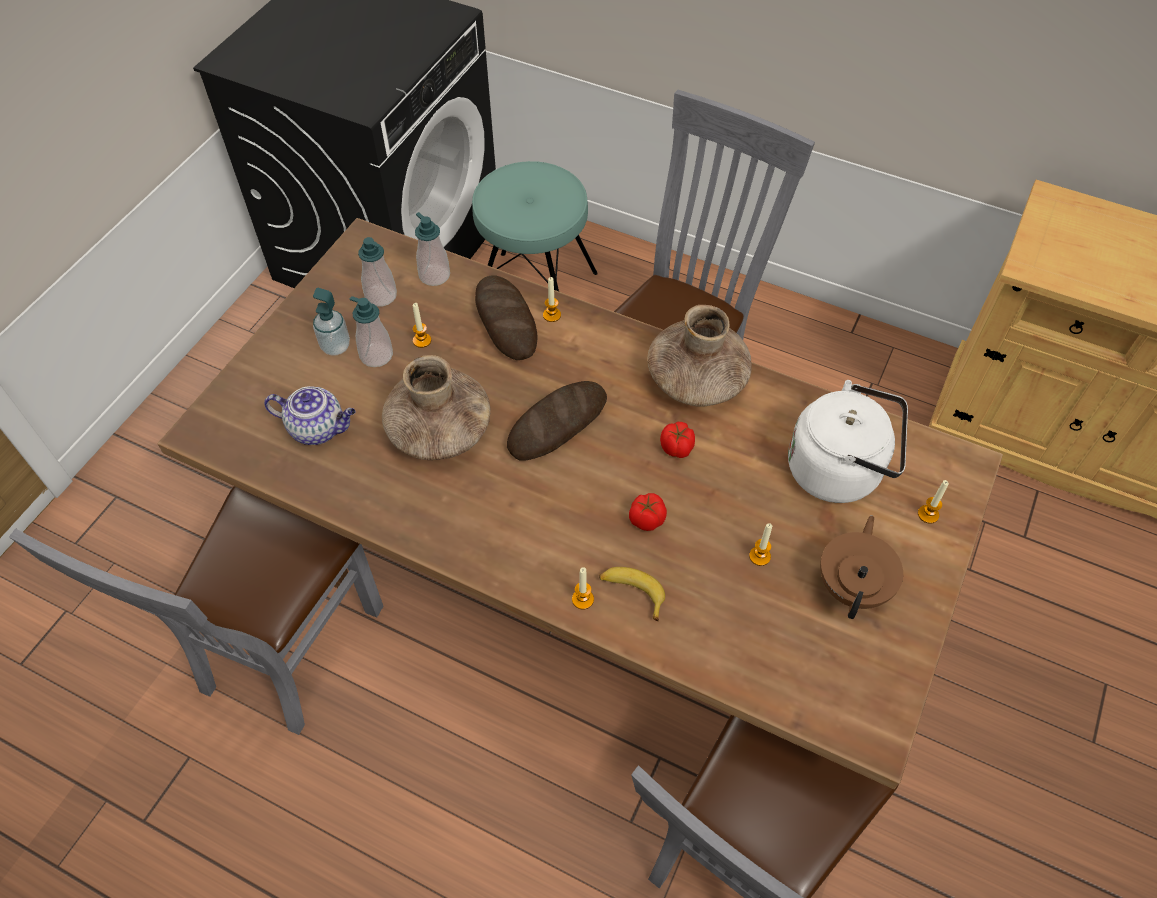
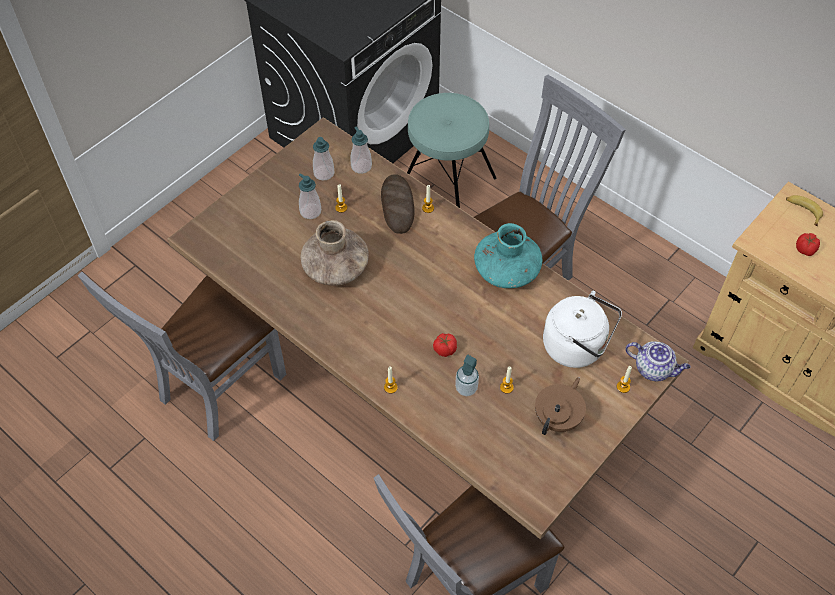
camera: 15 degrees right, 0 degrees up
(318, 428) = (263, 250): teapot -> teapot (654, 369)
(335, 346) = (287, 200): soap dispenser -> soap dispenser (466, 388)
(557, 424) = (409, 279): bread -> none
(632, 592) = (421, 390): banana -> banana (802, 211)
(677, 448) = (478, 310): tomato -> tomato (805, 250)
(697, 380) = (507, 270): brown vase -> turquoise vase

